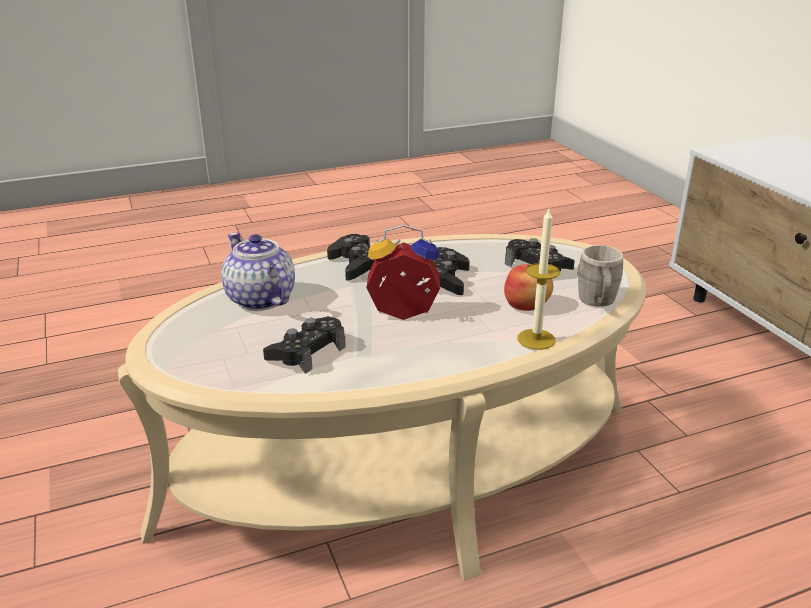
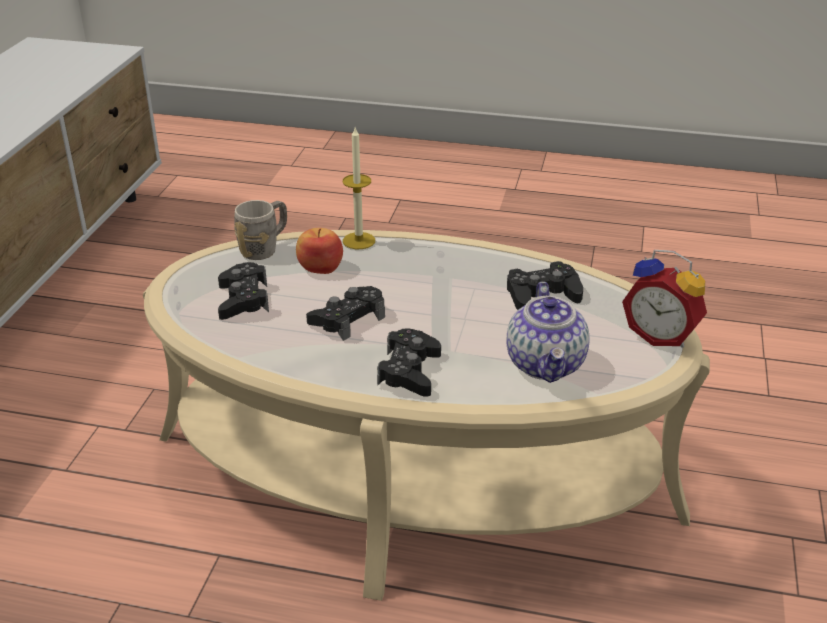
camera: 145 degrees left, 5 degrees up
(403, 315) = (430, 297): alarm clock -> alarm clock (661, 335)

